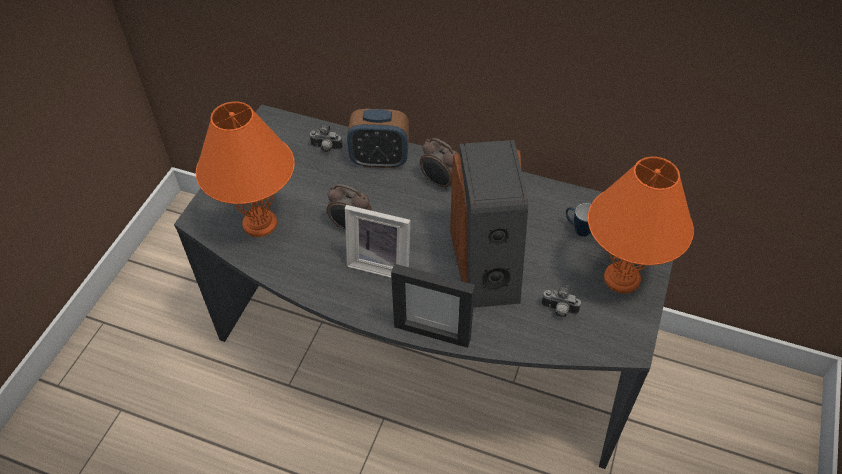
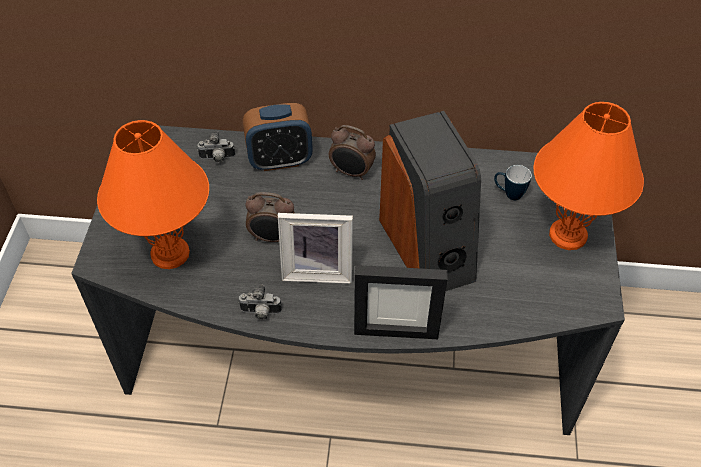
camera: 15 degrees left, 0 degrees up
(559, 311) = (517, 281): camera -> camera (260, 313)

